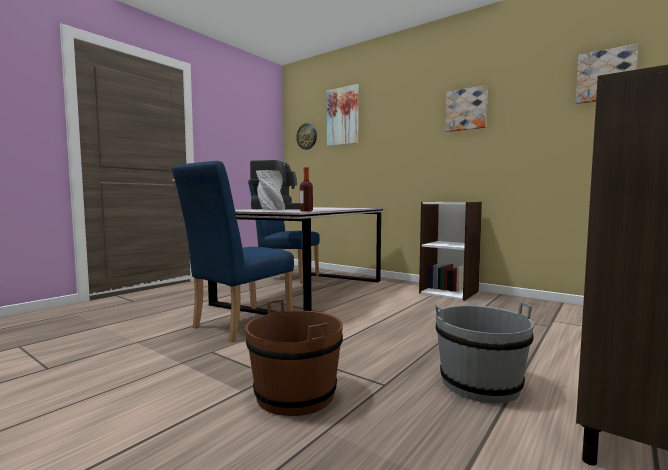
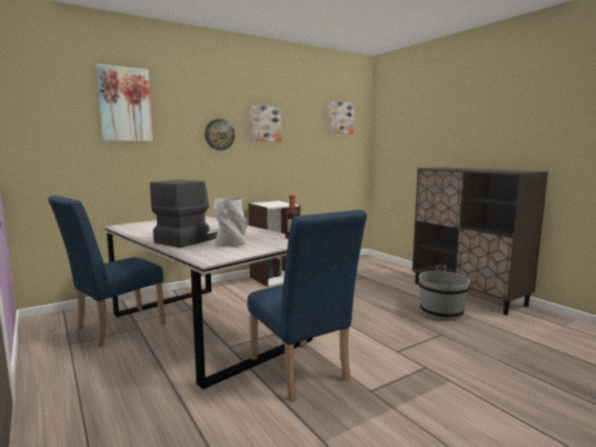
camera: 70 degrees left, 5 degrees up
(295, 394) = (454, 362): brown bucket -> none
(307, 136) = (56, 122): wall clock -> wall clock (219, 134)

